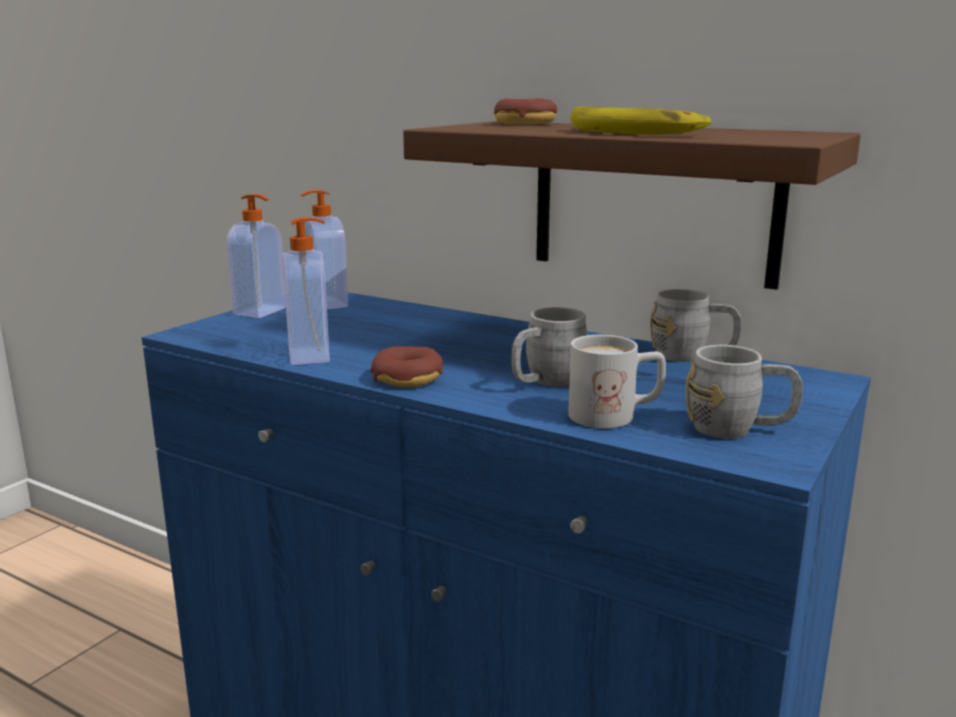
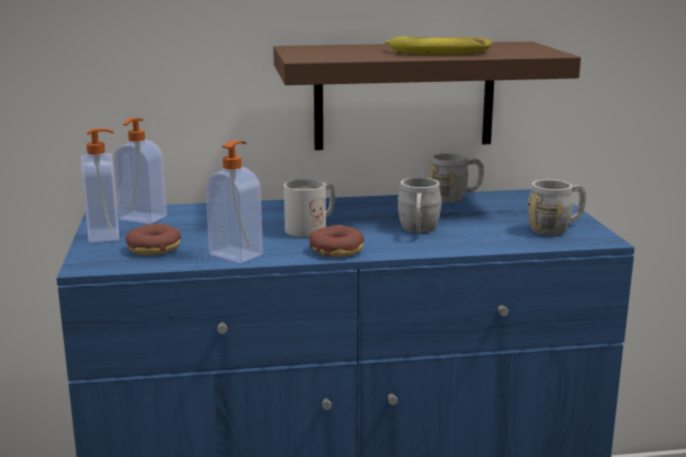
camera: 40 degrees left, 0 degrees up
(525, 123) = (322, 48): donut -> donut (154, 248)
(615, 415) = (492, 238): white mug -> white mug (312, 228)

